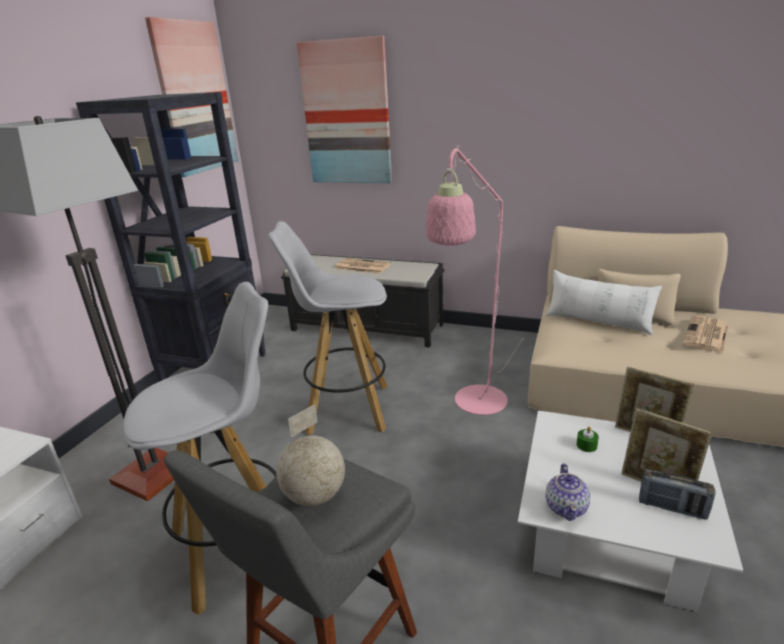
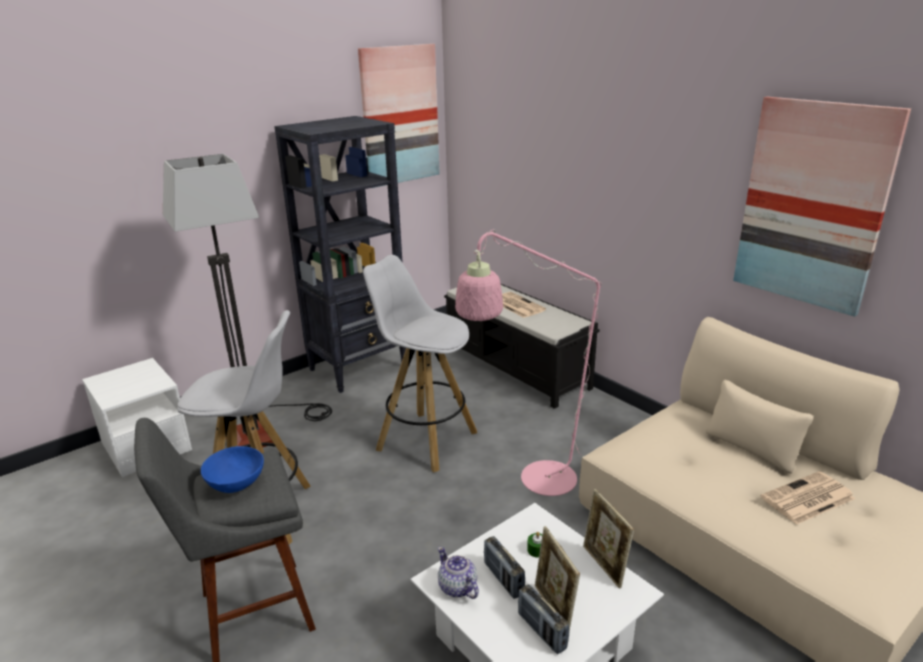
camera: 30 degrees right, 0 degrees up
(315, 495) = (236, 484): globe -> blue bowl
(347, 114) = (531, 148): picture -> picture (812, 205)
(566, 507) = (457, 587): teapot -> teapot turned 105 degrees clockwise
(592, 481) = (503, 579): none -> radio
(597, 322) = (700, 440): white pillow -> none

